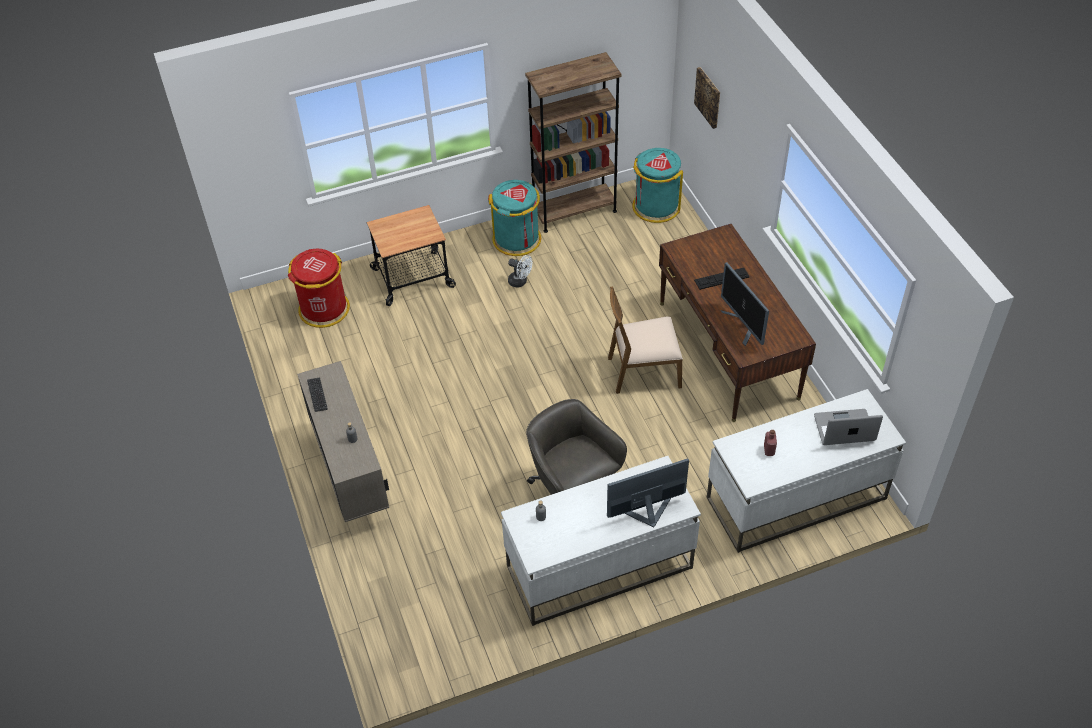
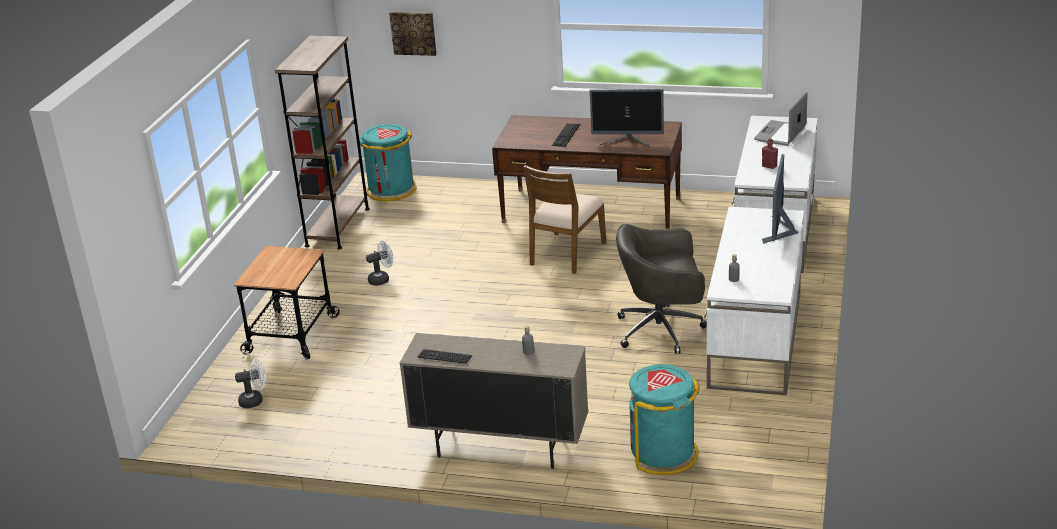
camera: 55 degrees left, 20 degrees down
(324, 309) = (255, 400): red trash can -> white fan
(517, 239) = (328, 265): turquoise trash can -> turquoise trash can (663, 453)

